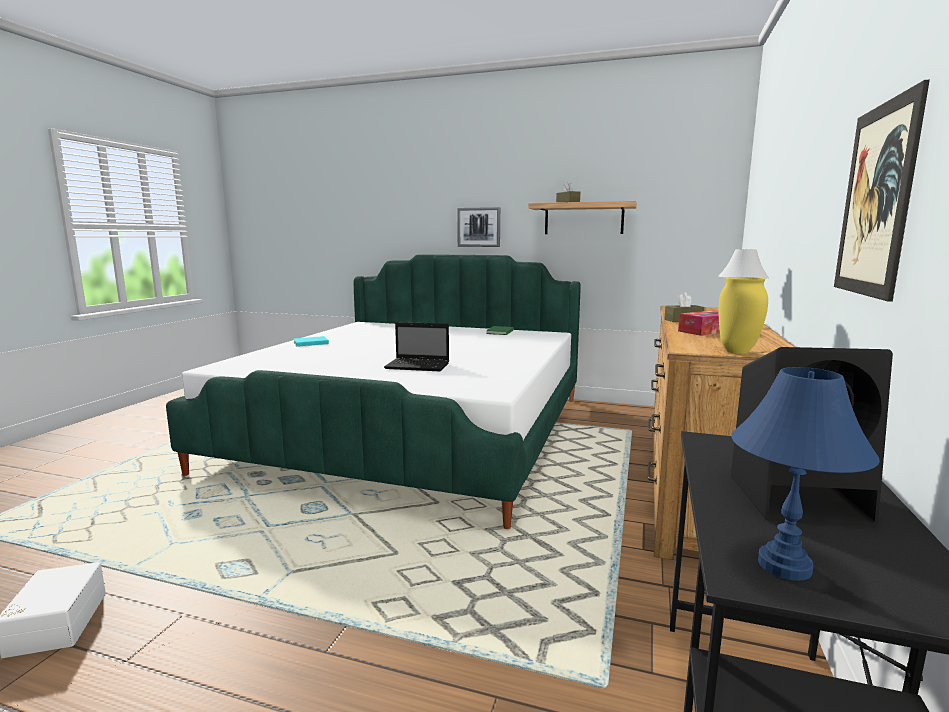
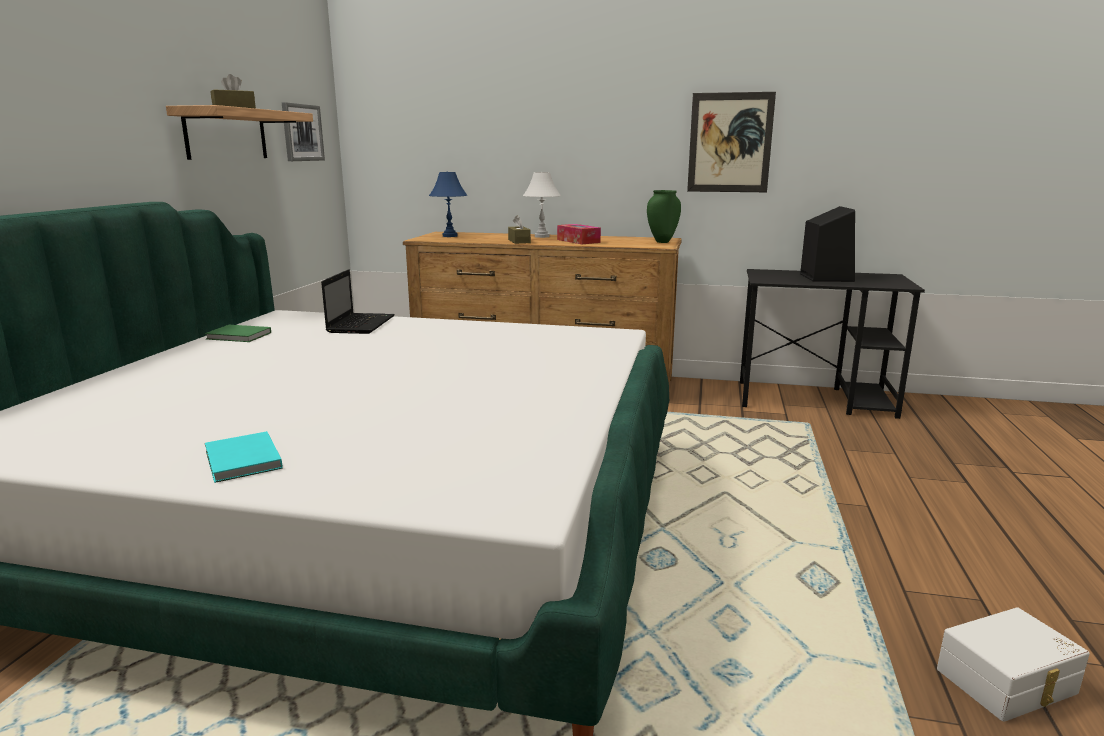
camera: 95 degrees left, 5 degrees up
(419, 366) = (498, 363): laptop -> laptop (361, 324)
(479, 227) = (83, 146): picture -> picture (302, 132)
(736, 352) = (662, 242): yellow vase -> green vase
(785, 565) = (889, 283): blue table lamp -> blue table lamp (449, 236)

